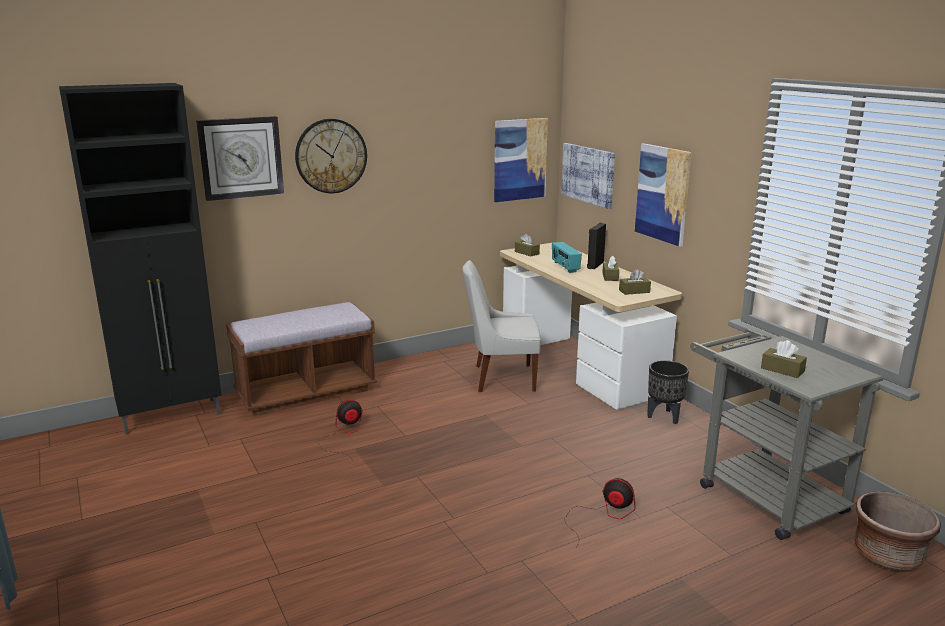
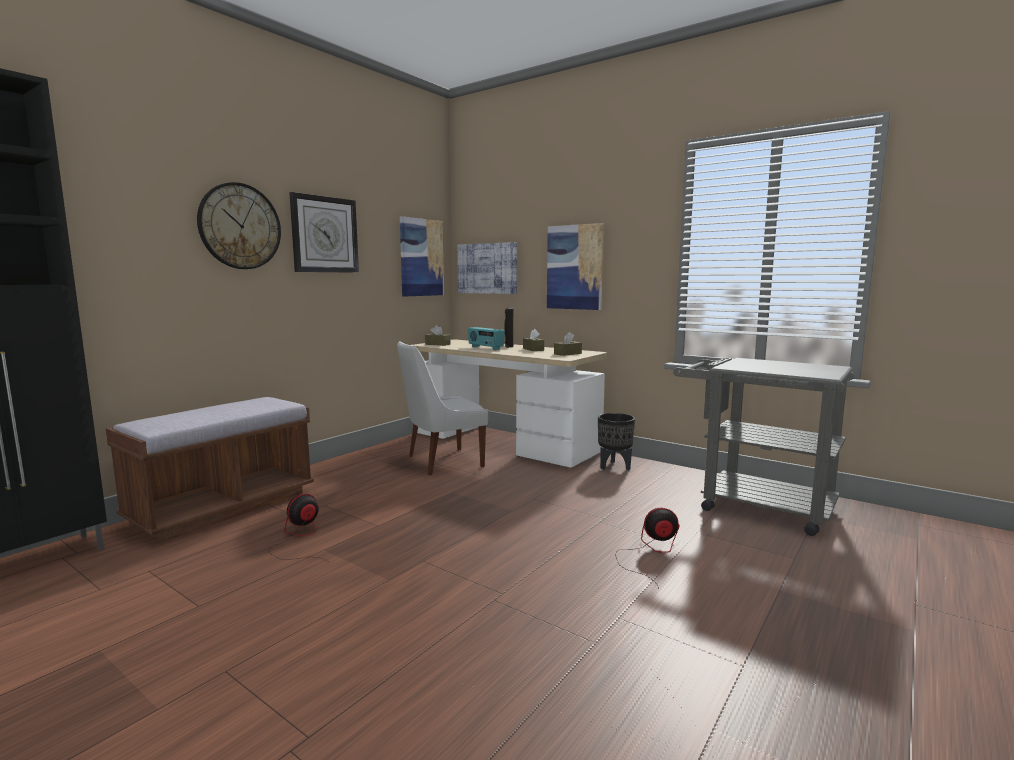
camera: 25 degrees left, 10 degrees down
(241, 157) = (125, 211): wall clock -> wall clock (324, 234)
(782, 370) = (781, 370): brown tissue box -> none
(887, 554) = (894, 527): brown planter -> none

